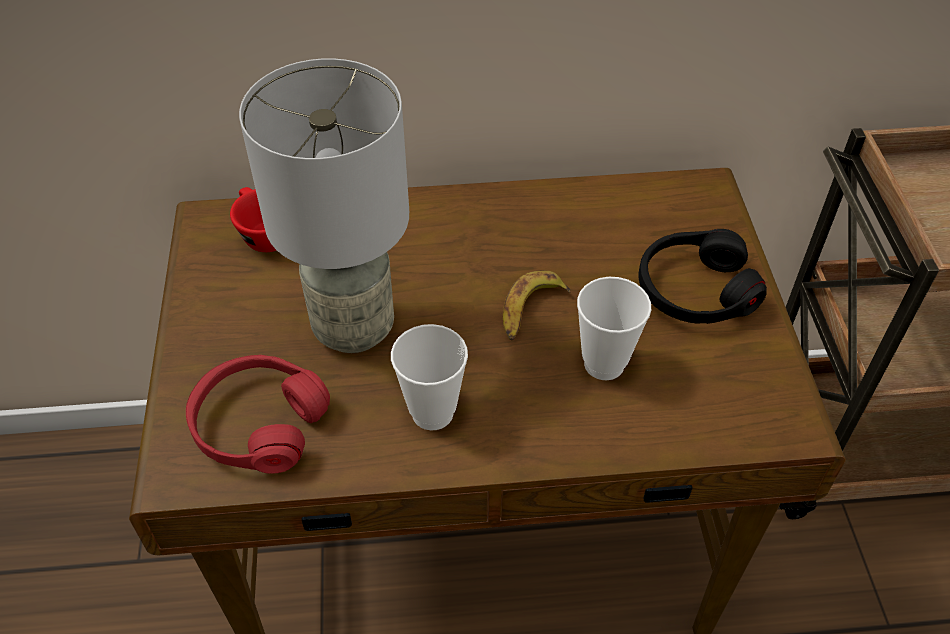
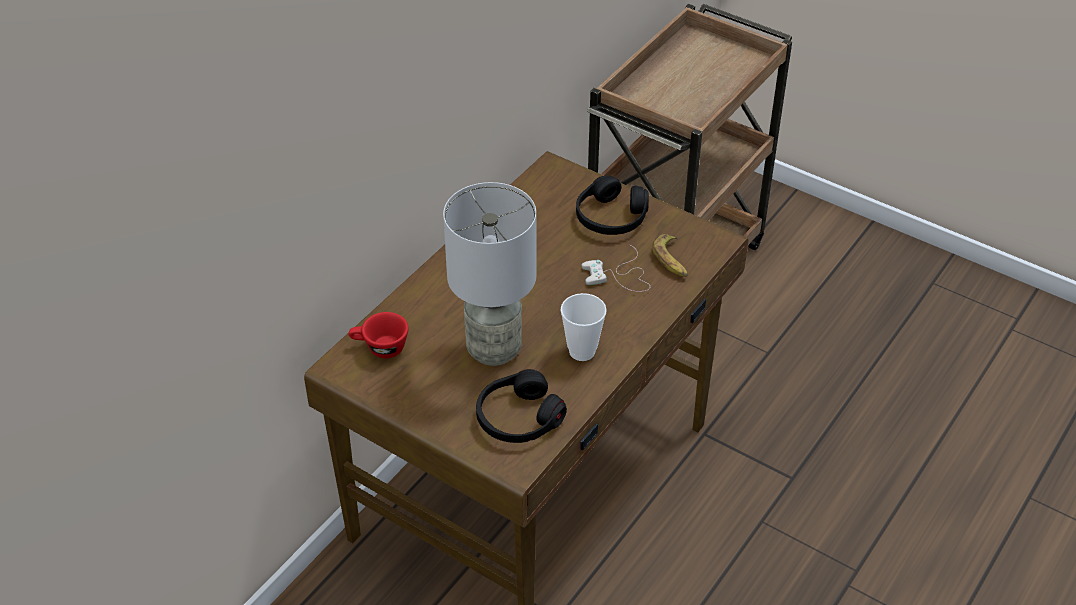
camera: 50 degrees left, 5 degrees down
(258, 423) = (518, 418): red headphones -> black headphones
(530, 311) = (558, 280): banana -> banana (672, 260)
(604, 364) = (619, 276): cup -> white game controller

